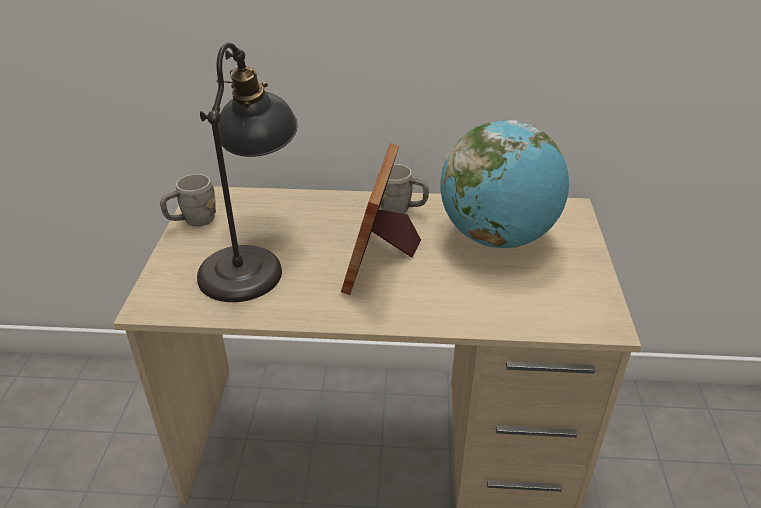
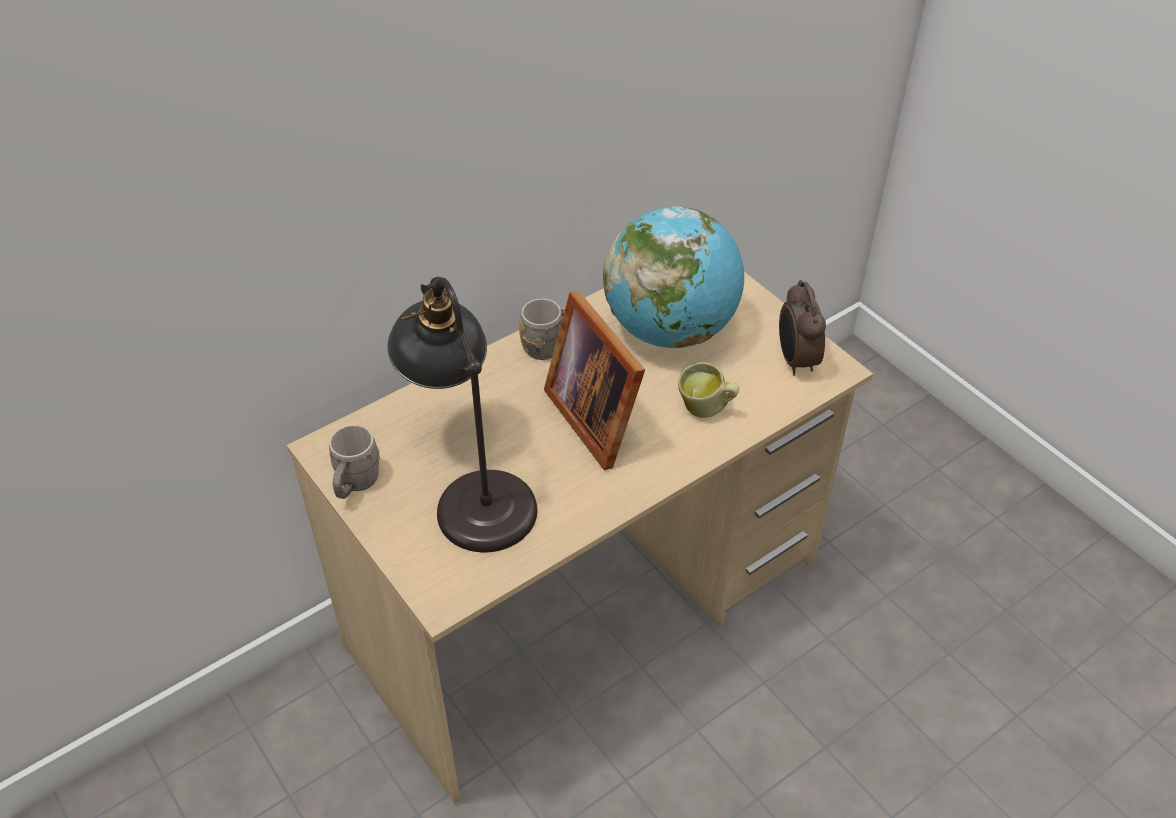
camera: 40 degrees left, 10 degrees up
(463, 297) = (706, 410): none -> mug
(576, 302) = (795, 361): none -> alarm clock

